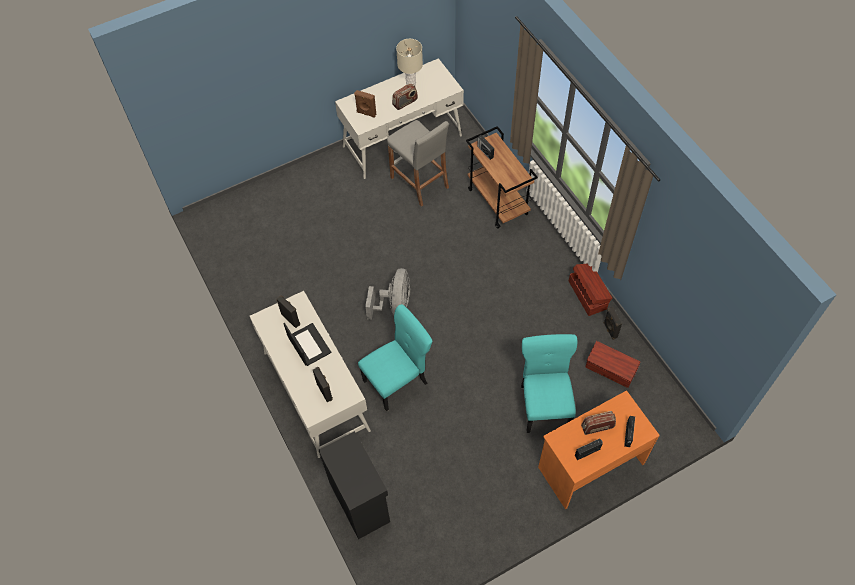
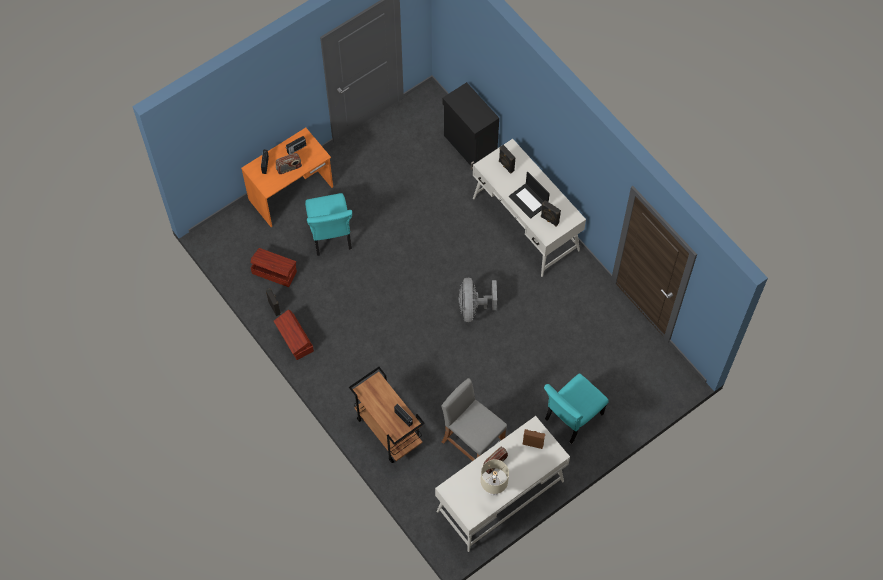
camera: 170 degrees right, 5 degrees up
(398, 381) = (457, 240): turquoise chair -> turquoise chair (572, 418)

